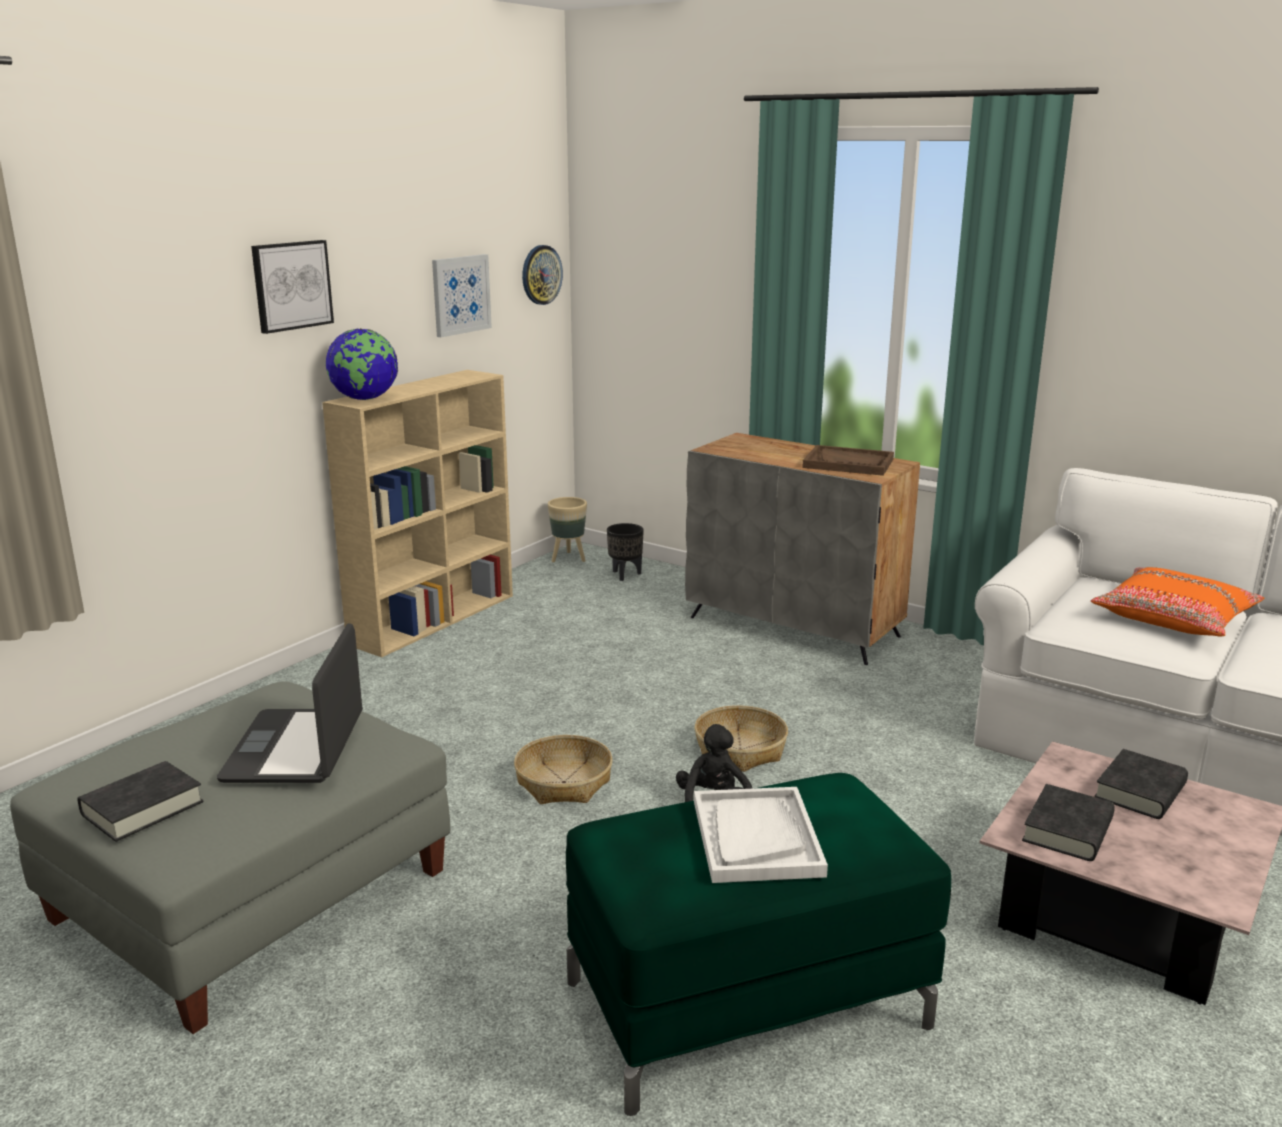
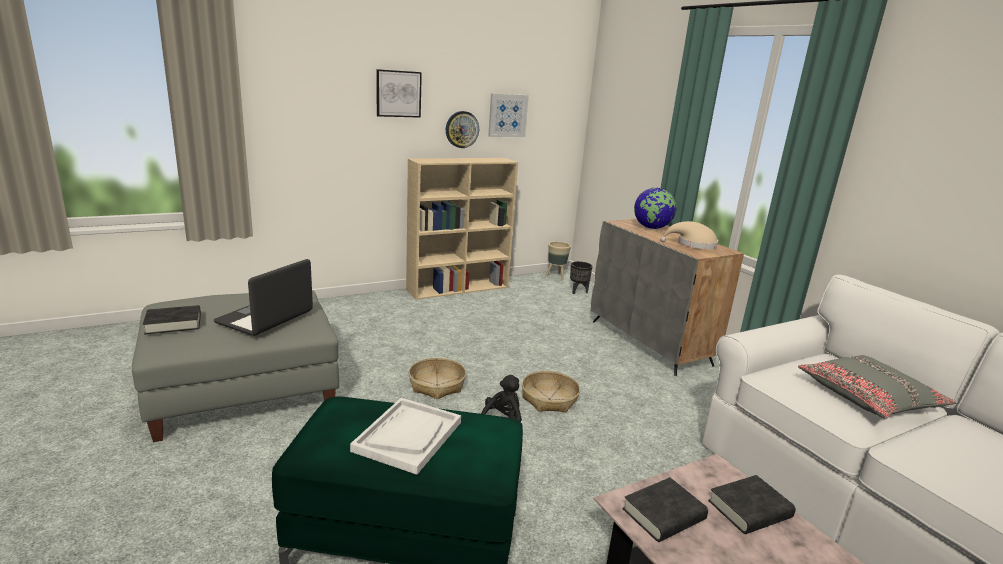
camera: 25 degrees right, 0 degrees up
(365, 399) = (429, 160): globe -> globe (651, 228)
(541, 275) = (565, 112): wall clock -> wall clock (462, 129)
(848, 463) = (693, 245): brown tray -> beige hat
(1174, 618) = (868, 397): orange pillow -> grey pillow

